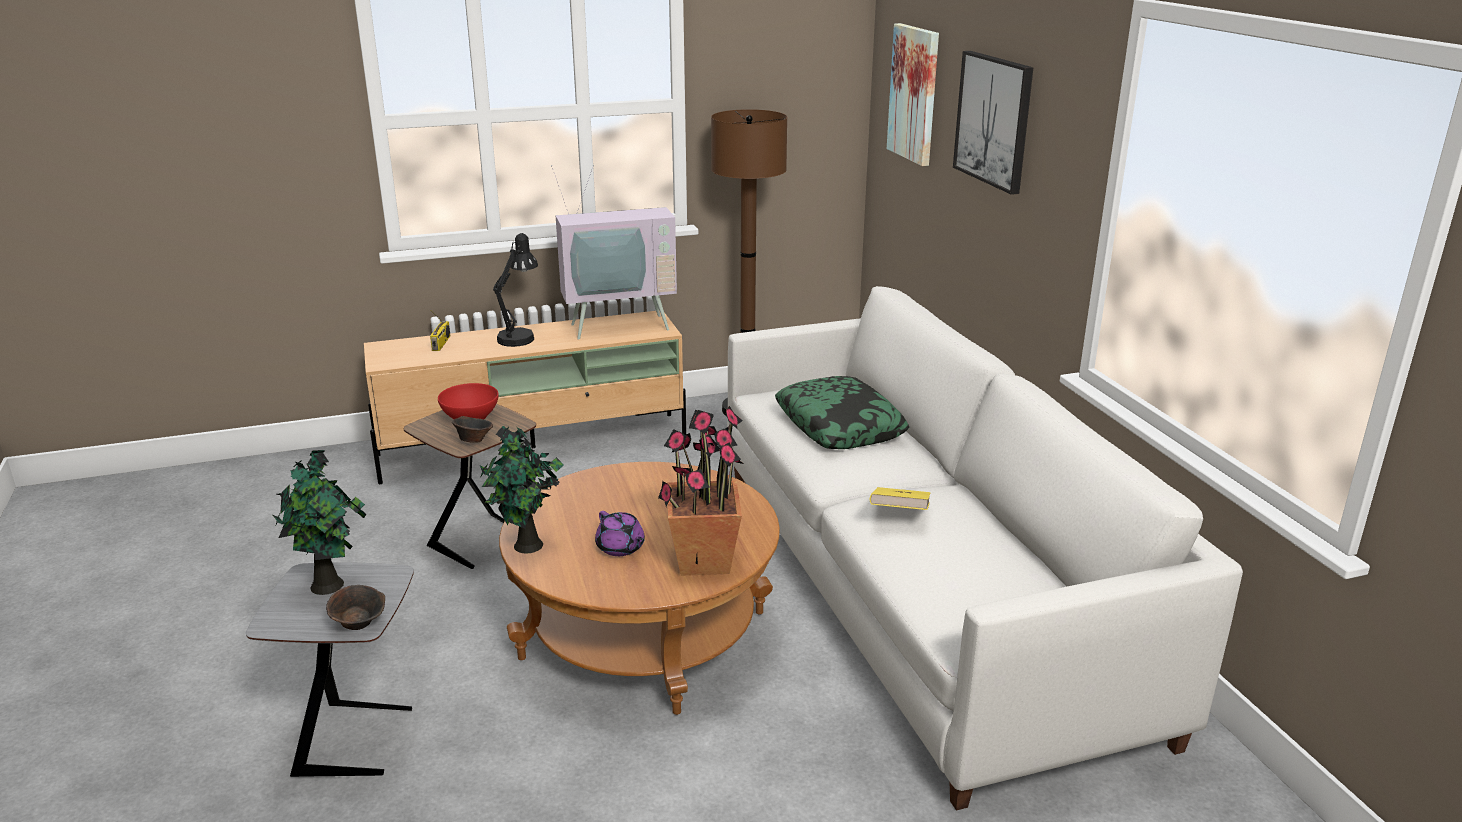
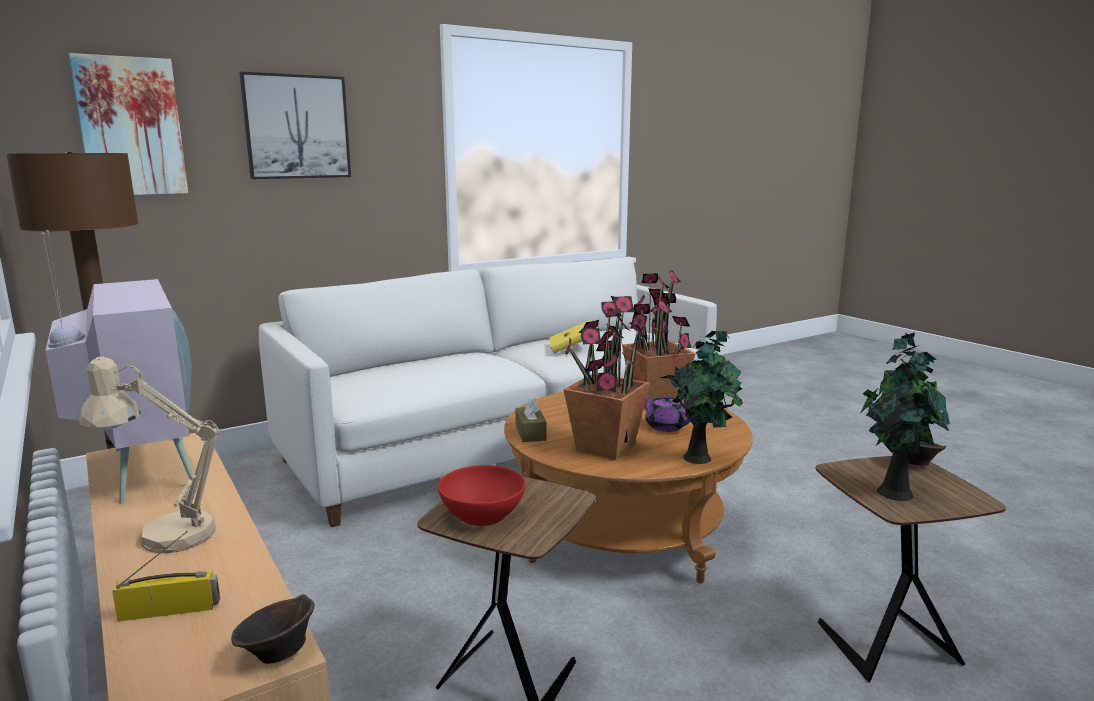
camera: 105 degrees left, 10 degrees down
(358, 739) = (882, 641): grey side table -> brown side table
(473, 440) = (551, 495): brown bowl -> brown bowl (277, 653)
(519, 336) = (164, 535): black table lamp -> beige table lamp
(590, 503) = (604, 447): none -> potted plant
(620, 548) = (665, 426): purple teapot -> purple teapot turned 75 degrees counterclockwise
(651, 472) = (530, 433): none -> brown tissue box
(840, 426) = (435, 369): pillow -> none

